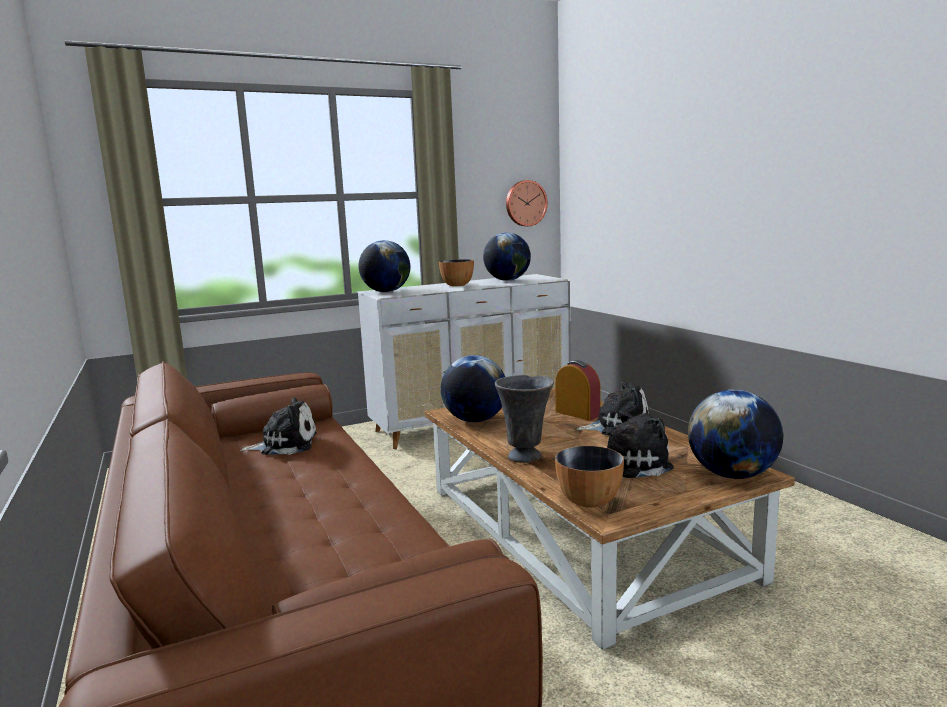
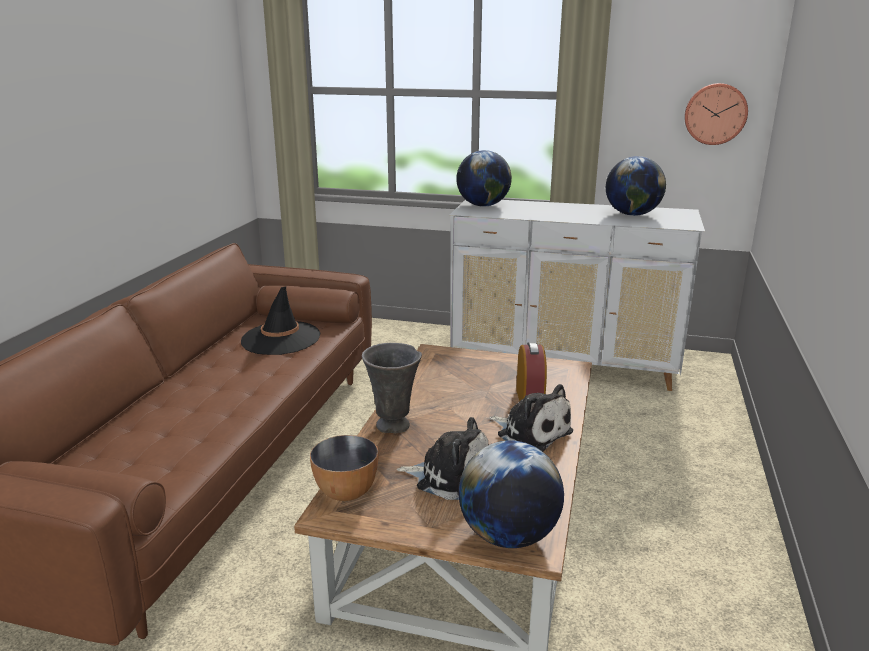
camera: 40 degrees right, 10 degrees up
(285, 445) = (281, 339): plush toy -> black hat
(457, 285) = (564, 211): bowl -> none
(475, 420) = (435, 370): globe -> none

